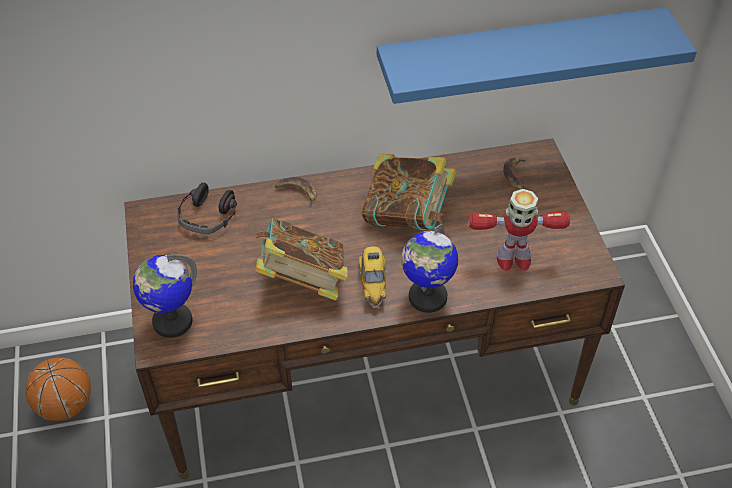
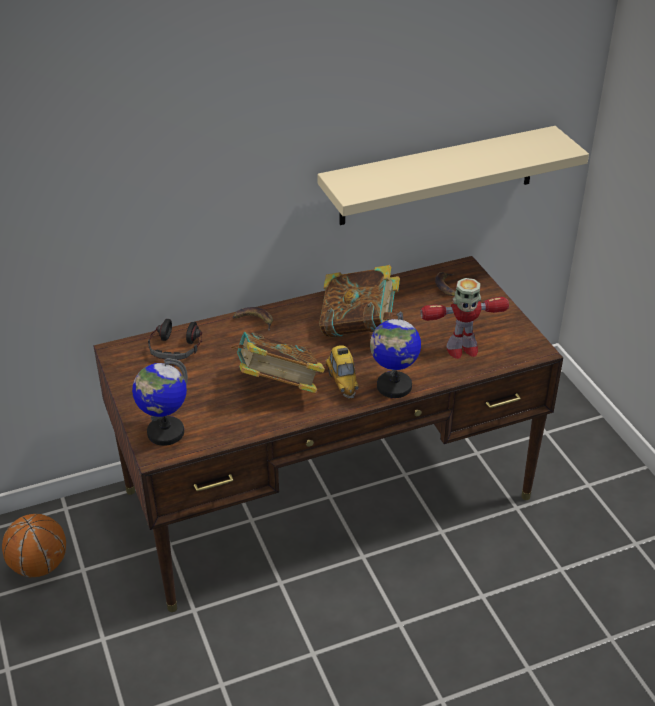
camera: 10 degrees left, 10 degrees down
(520, 54) = (438, 176): blue shelf -> beige shelf

